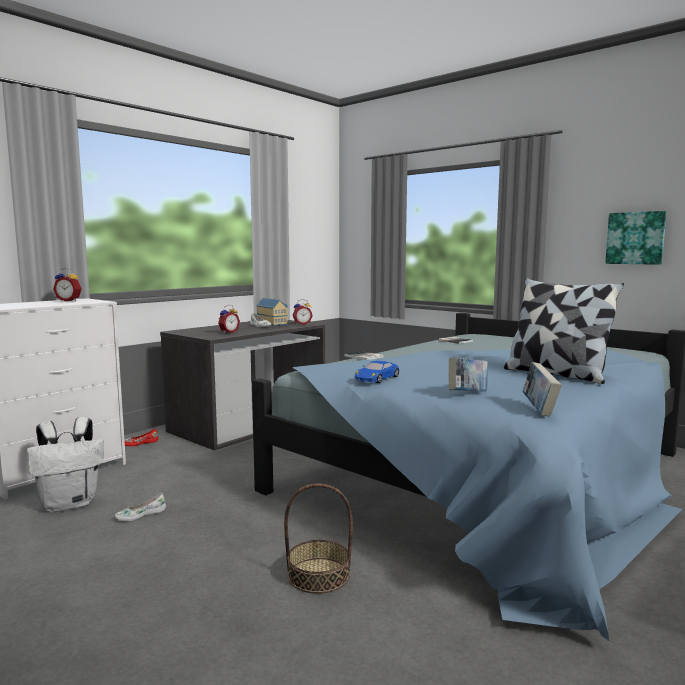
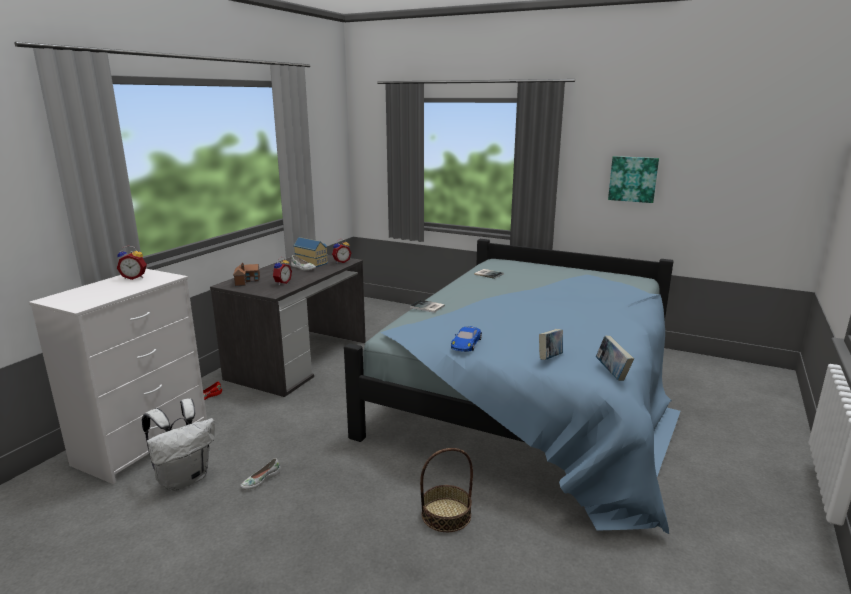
camera: 15 degrees left, 10 degrees up
(197, 330) = (247, 281): none -> toy house
(556, 374) = (599, 322): pillow -> none

